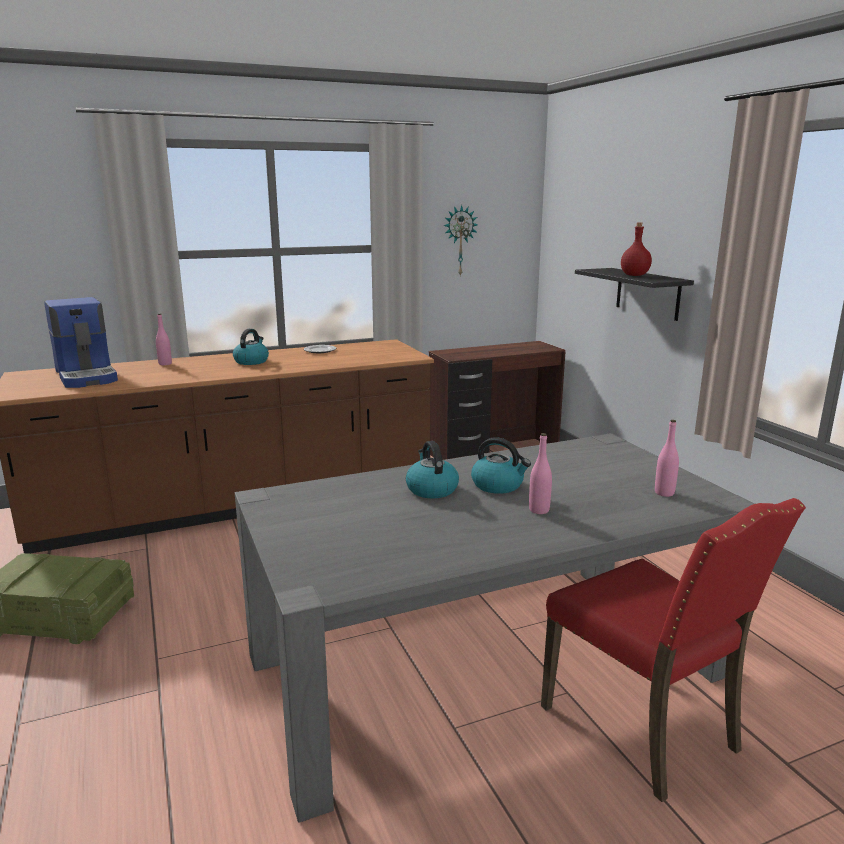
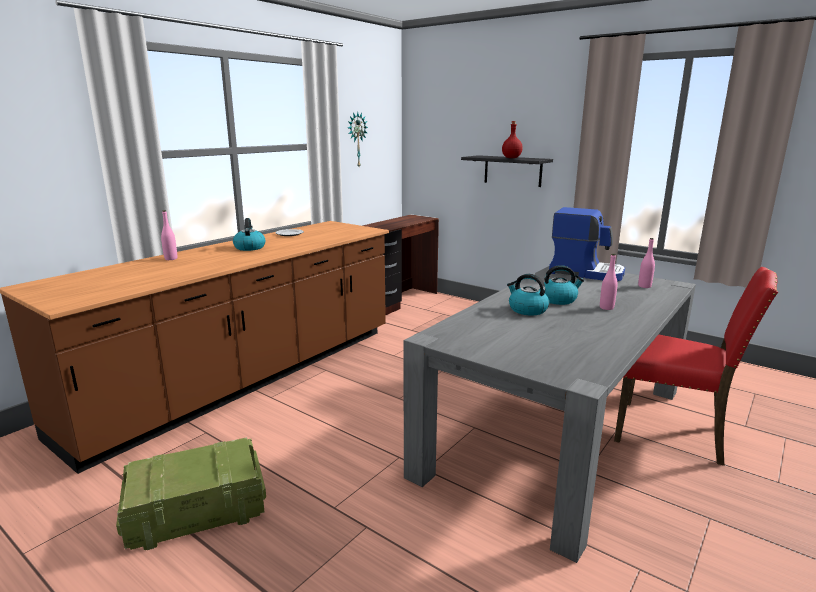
camera: 30 degrees left, 0 degrees up
(87, 376) = (112, 278): coffee machine -> coffee machine (585, 272)

